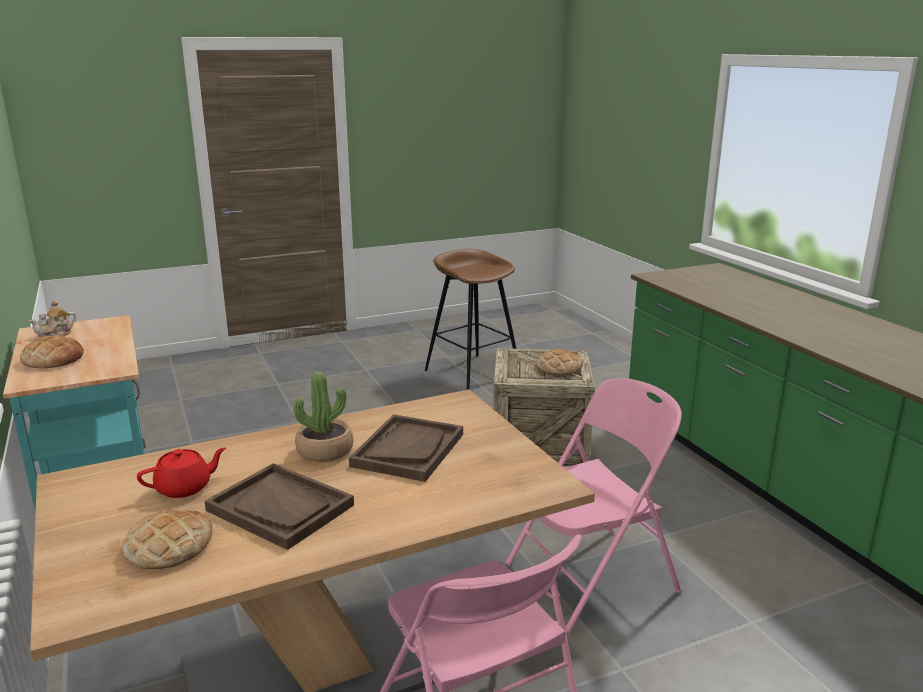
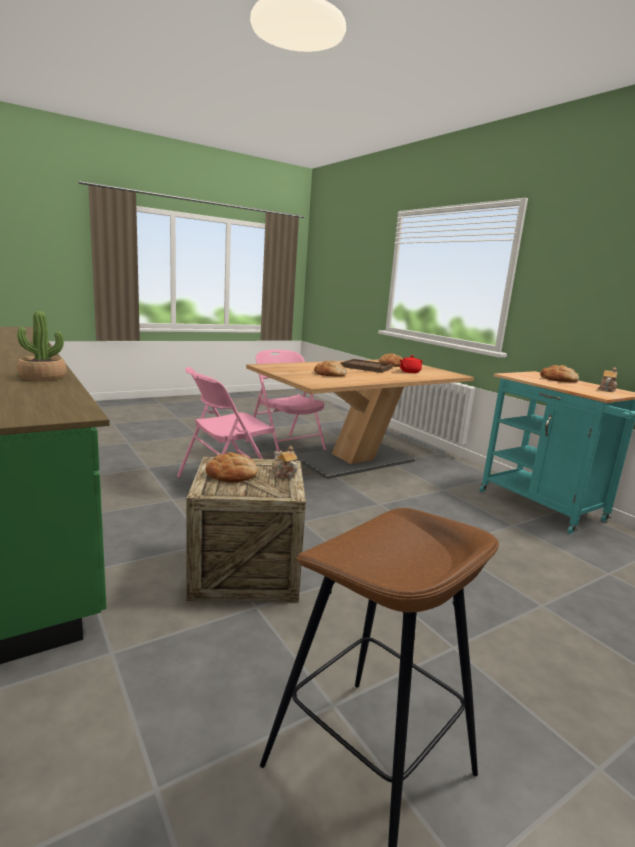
camera: 170 degrees right, 5 degrees down
(325, 450) = (368, 375): potted plant -> potted plant (42, 377)
(408, 450) = (330, 374): brown tray -> bread
(512, 368) = (283, 474): none -> teapot

